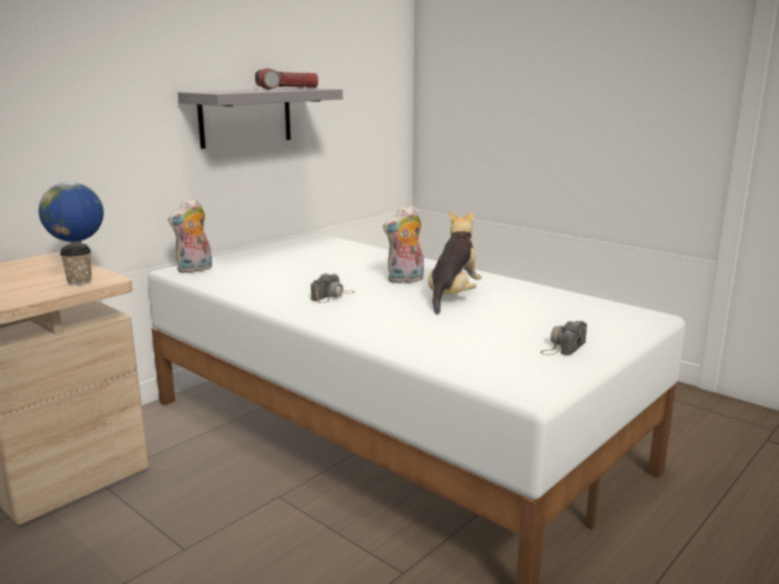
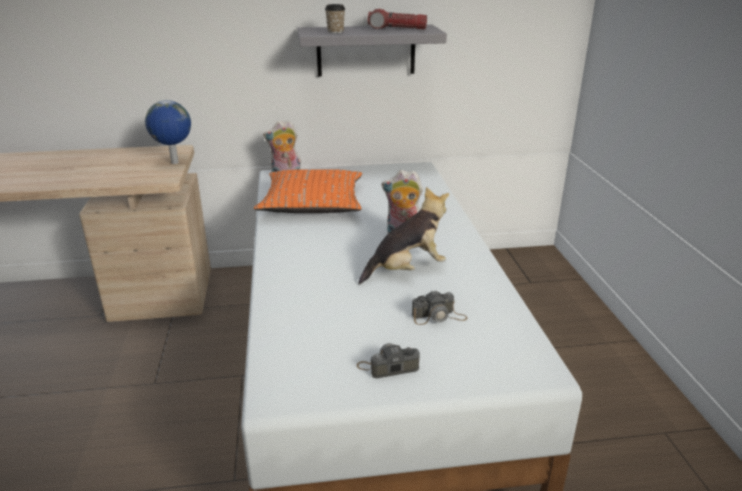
camera: 40 degrees right, 10 degrees up
(79, 281) = (151, 176): cup -> cup (335, 32)
(271, 280) = (312, 203): none -> orange pillow
(333, 296) = (323, 234): camera -> camera (439, 317)

